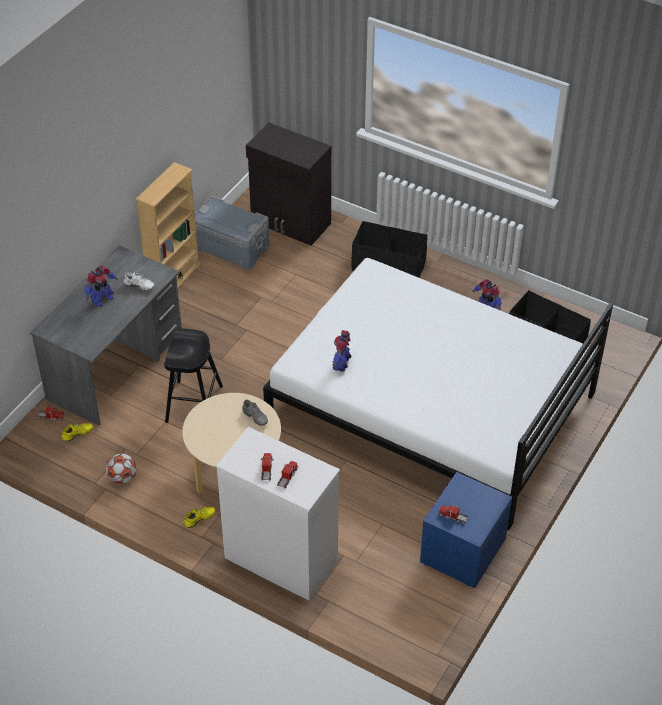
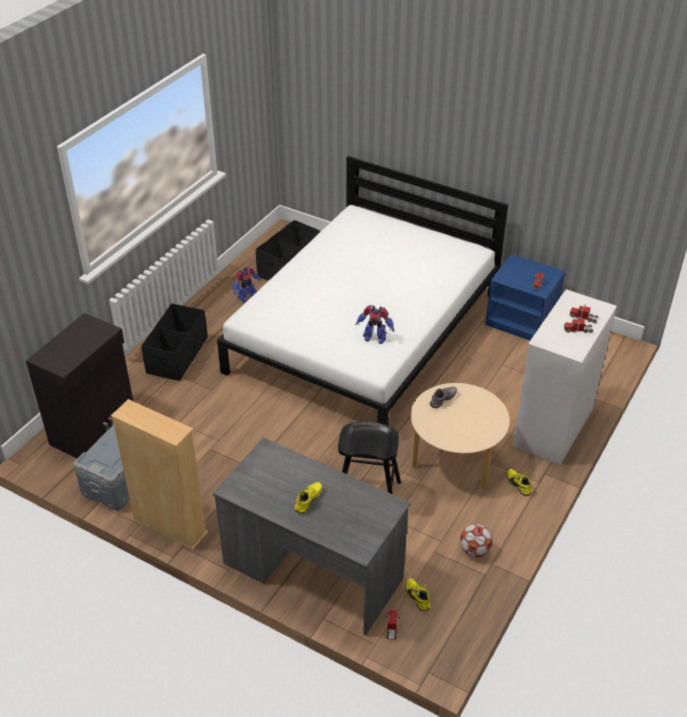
camera: 90 degrees left, 5 degrees down
(102, 299) = (309, 501): toy robot -> yellow shoe
(139, 287) = (288, 469): white shoe -> none

